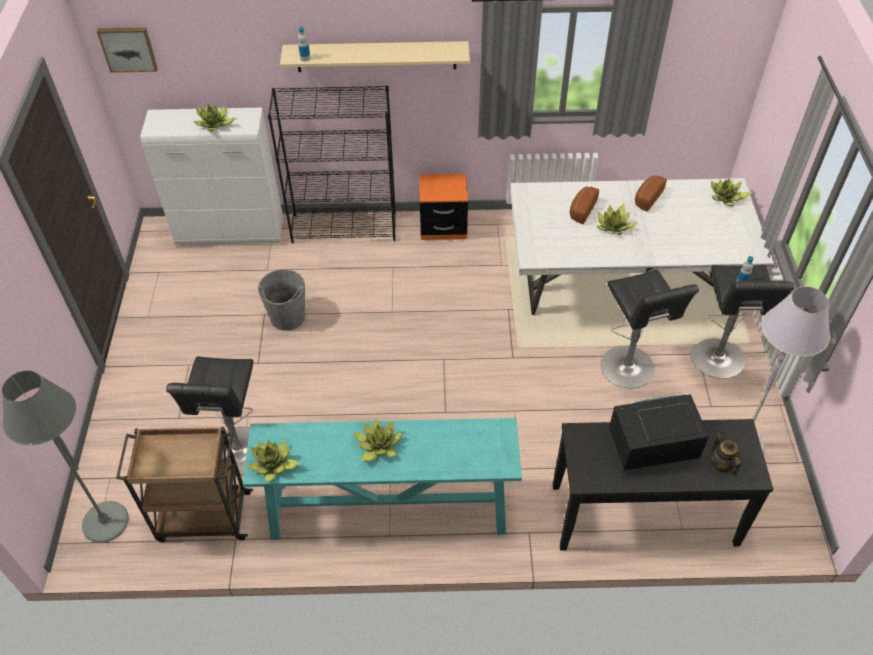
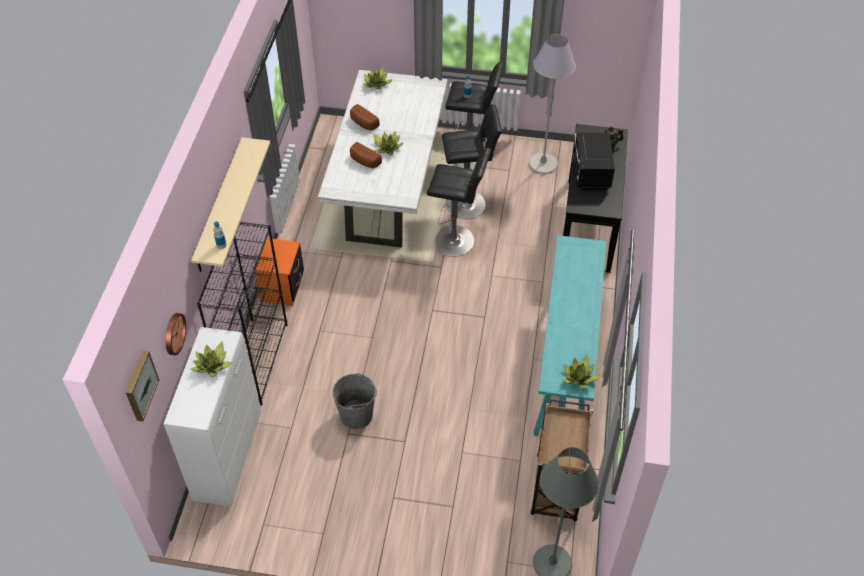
camera: 80 degrees left, 0 degrees up
(215, 70) = (173, 333): none -> wall clock
(238, 454) = (499, 461): black stool -> black stool (457, 241)
(378, 446) = (571, 314): potted plant -> none

